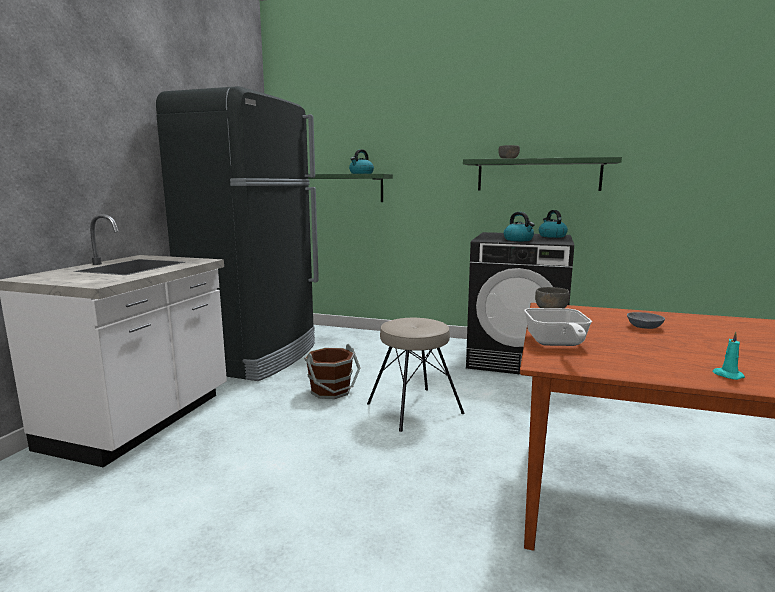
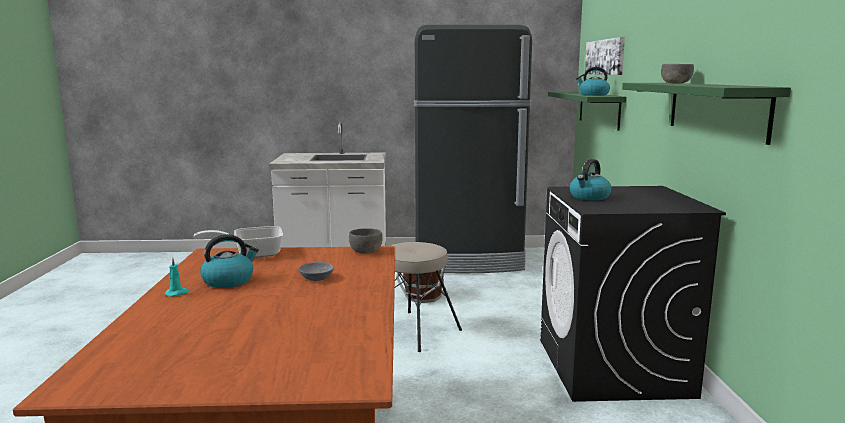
camera: 70 degrees right, 0 degrees up
(340, 142) = (605, 57): none -> picture
(551, 236) = (672, 206): kettle -> kettle (229, 281)

